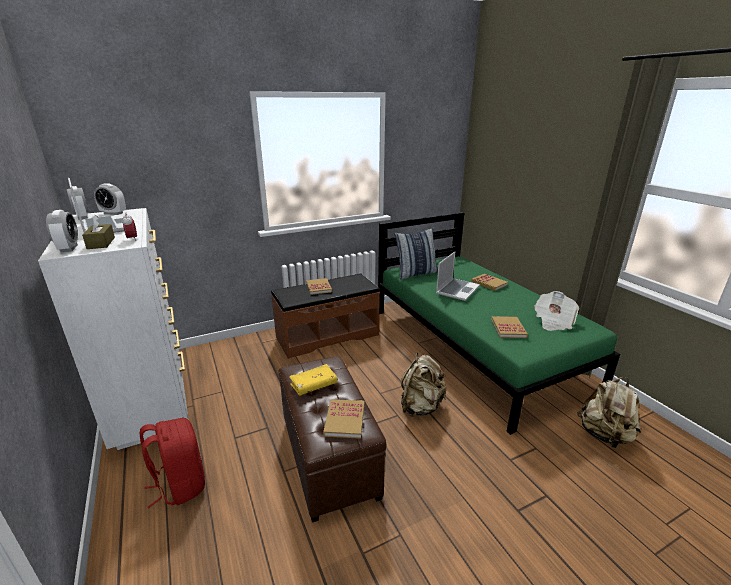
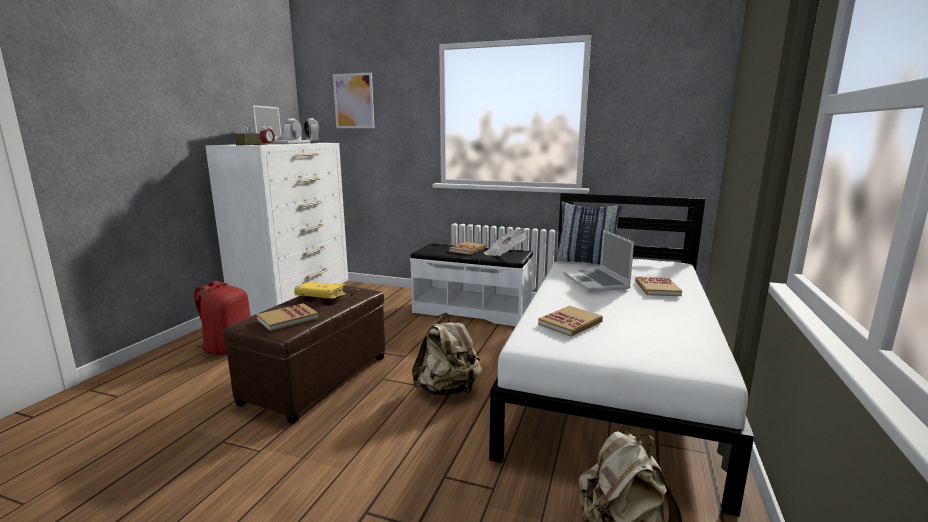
camera: 45 degrees right, 10 degrees down
(69, 248) = (232, 144): alarm clock -> none
(144, 153) = (354, 101): none -> picture
(327, 335) = (472, 310): brown bench -> white bench
(457, 290) = (596, 282): laptop -> laptop turned 90 degrees clockwise
(475, 346) = (614, 377): green bed -> white bed
(553, 321) = (657, 340): newspaper -> newspaper (505, 253)

